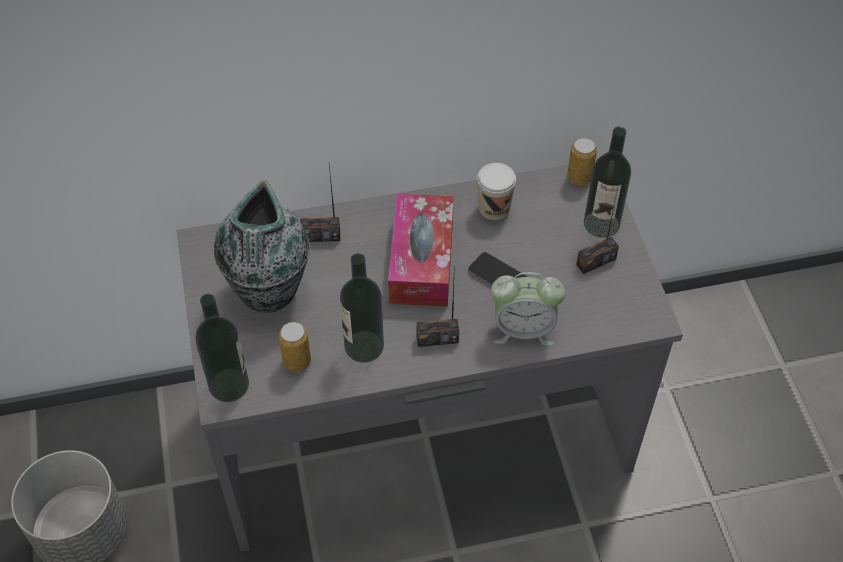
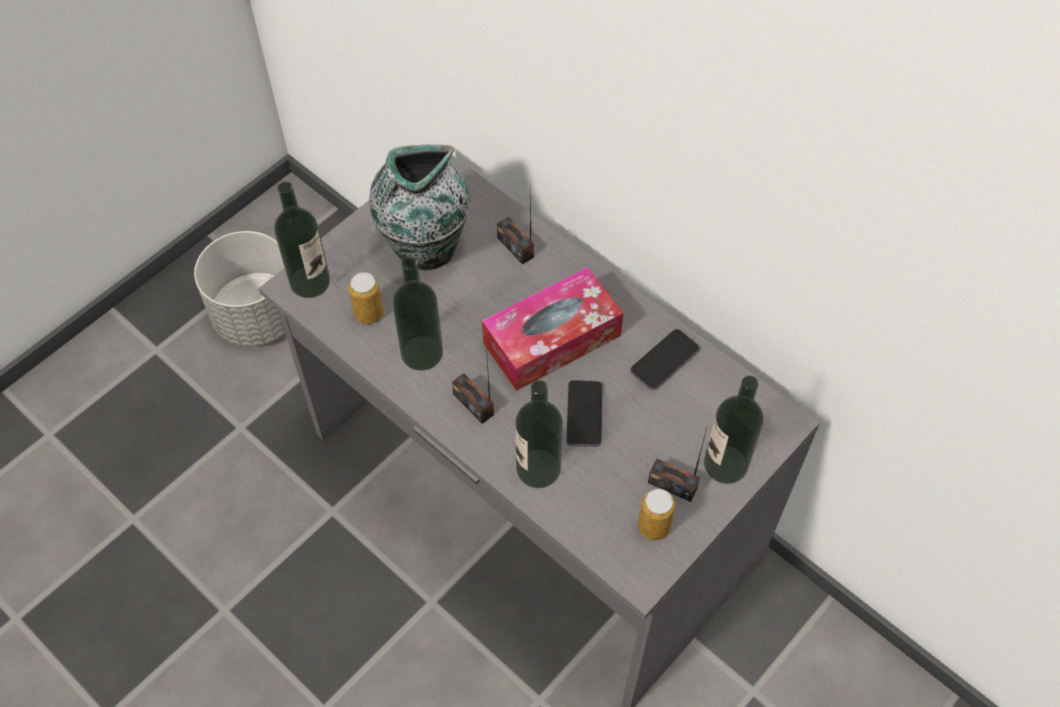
camera: 55 degrees right, 5 degrees up
(494, 208) = (664, 361): cup -> phone
(523, 330) = (538, 468): alarm clock -> bottle
(579, 178) = (768, 411): can -> can (653, 527)

